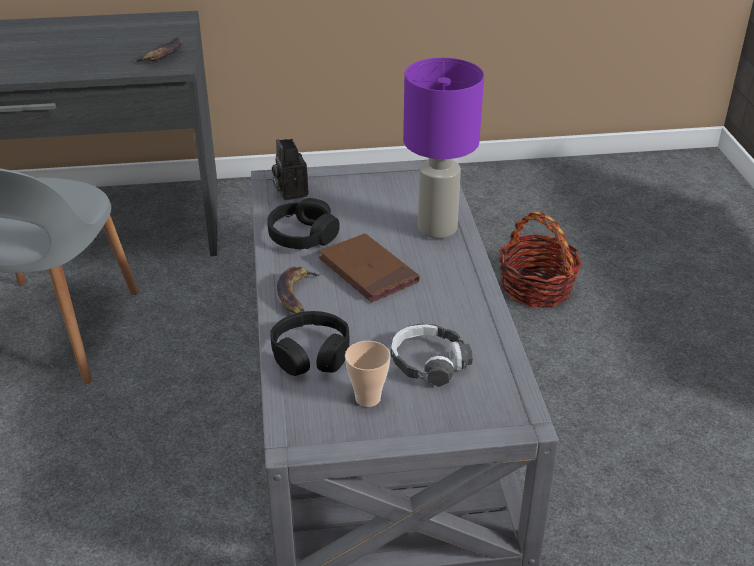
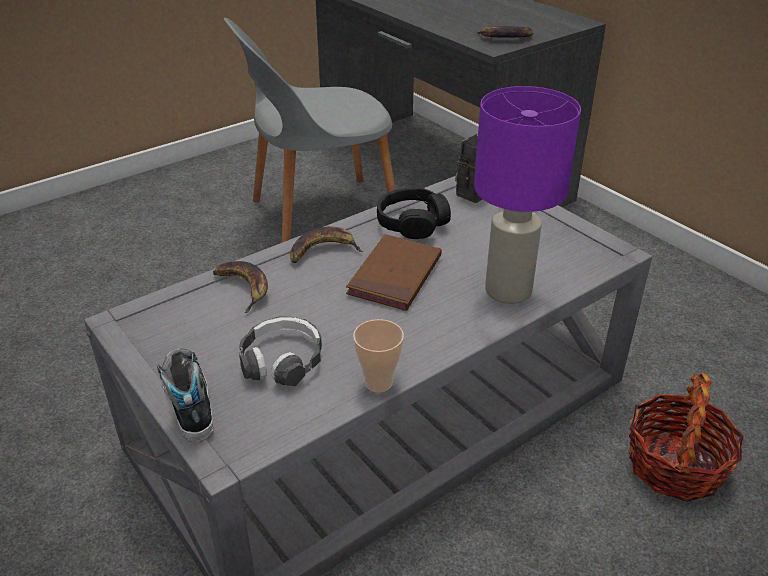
camera: 60 degrees right, 0 degrees up
(311, 354) = (244, 288): black headphones -> banana
(368, 398) = (204, 341): cup -> cup (378, 383)
(444, 426) = (188, 401): none -> shoe

